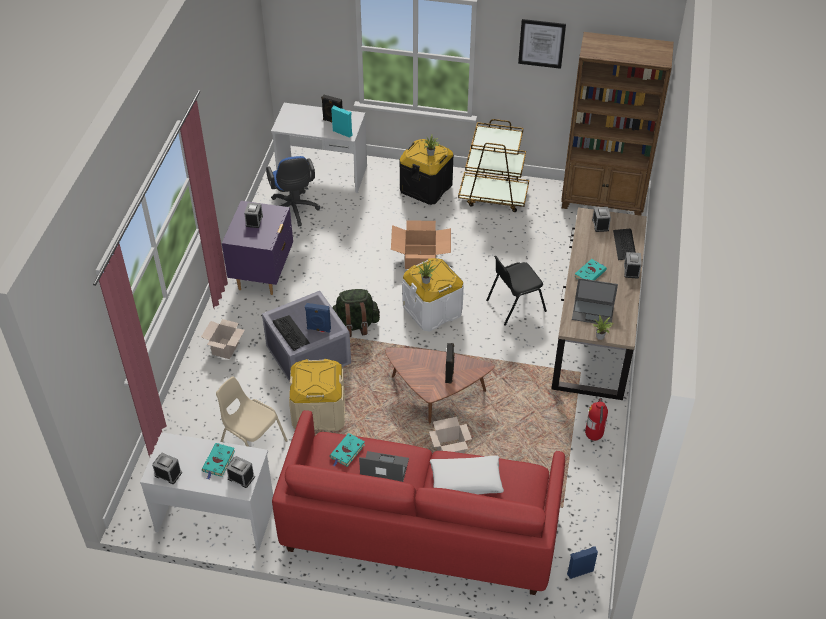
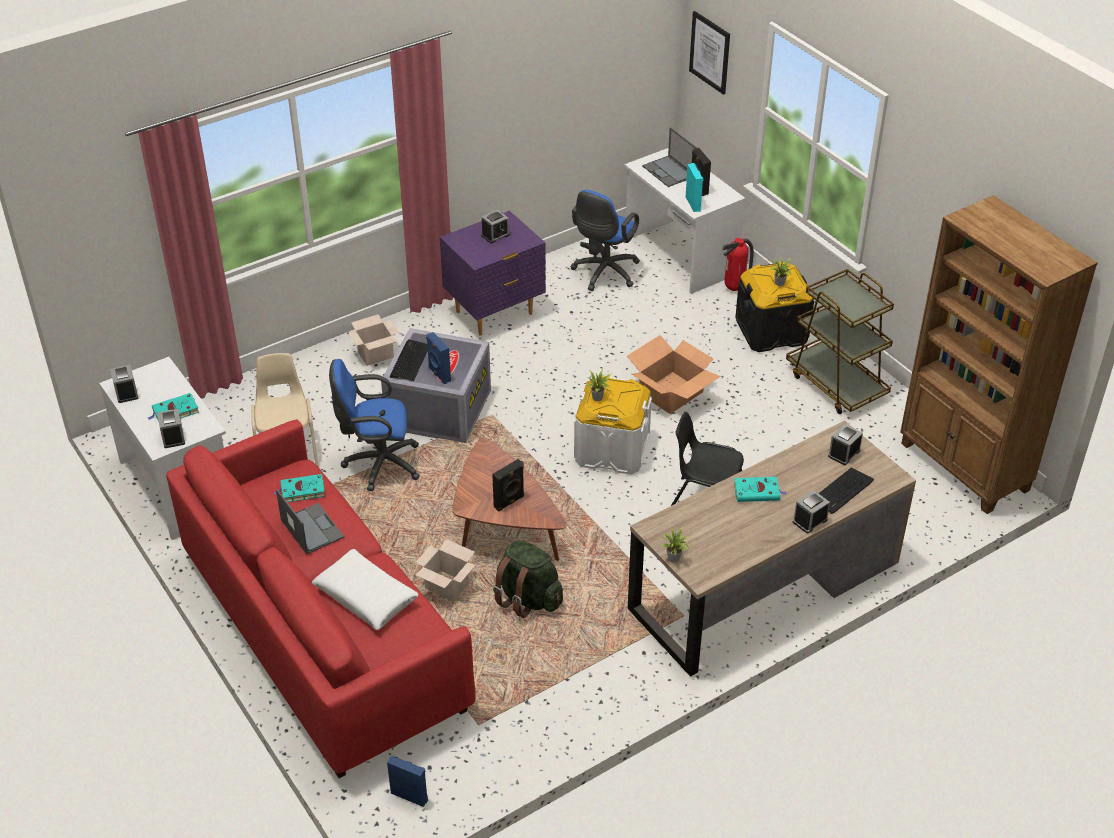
camera: 45 degrees right, 5 degrees down
(318, 412) = (378, 464): beige storage box -> blue office chair
(355, 325) = (518, 412): green backpack -> green backpack (528, 598)
(541, 43) = (947, 191): picture -> picture (710, 52)
(593, 312) = (702, 530): laptop -> laptop (669, 172)
(594, 437) = (607, 687): fire extinguisher -> fire extinguisher (734, 289)

